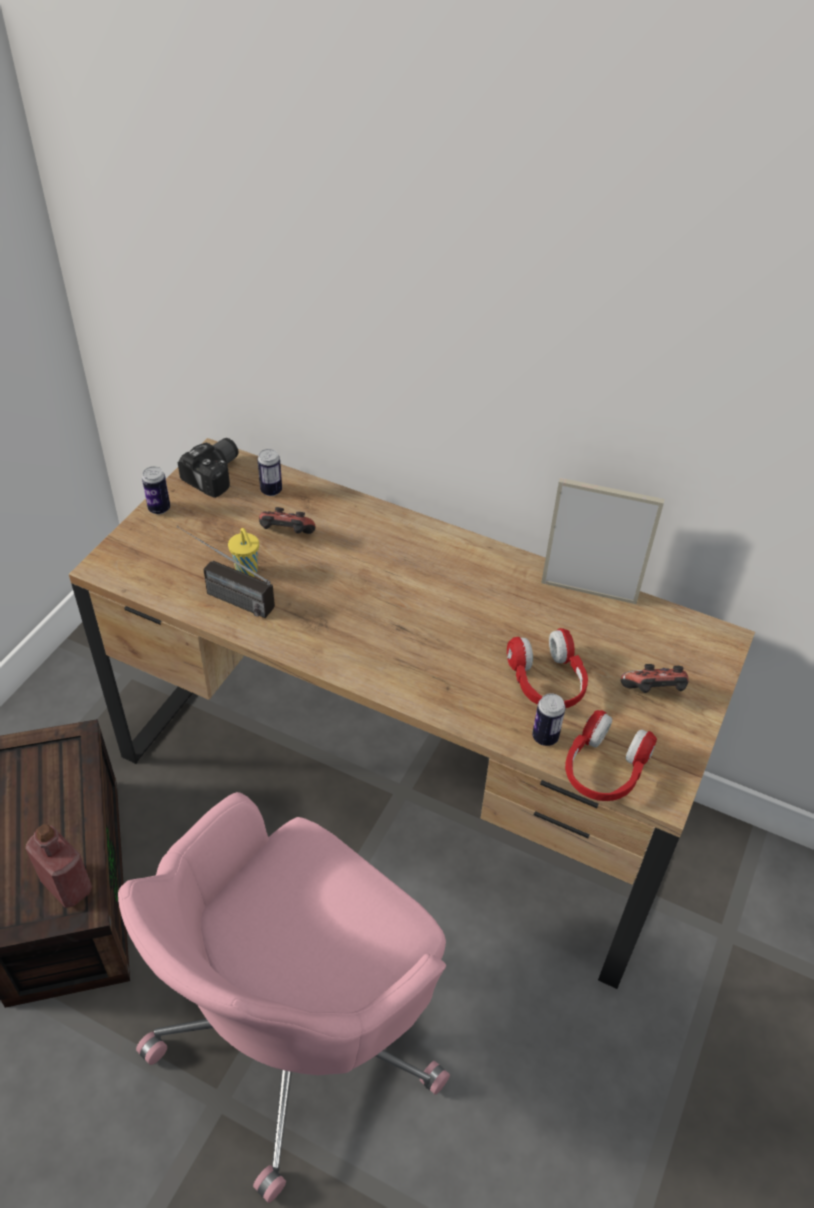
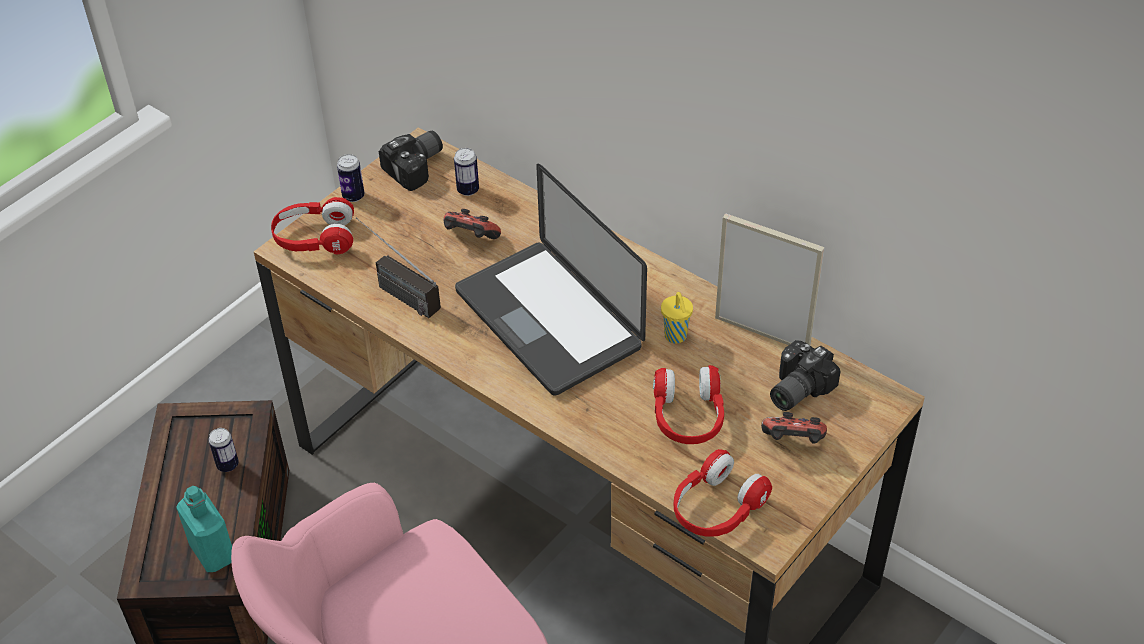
camera: 15 degrees right, 0 degrees up
(67, 885) = (212, 552): red bottle -> turquoise bottle
(130, 553) = (315, 238): none -> red headphones
(247, 573) = (423, 271): yellow cup -> yellow cup (676, 337)
(383, 604) = (548, 319): none -> laptop
(545, 737) = (668, 469): can -> can (227, 465)
(636, 640) = (795, 388): none -> camera

